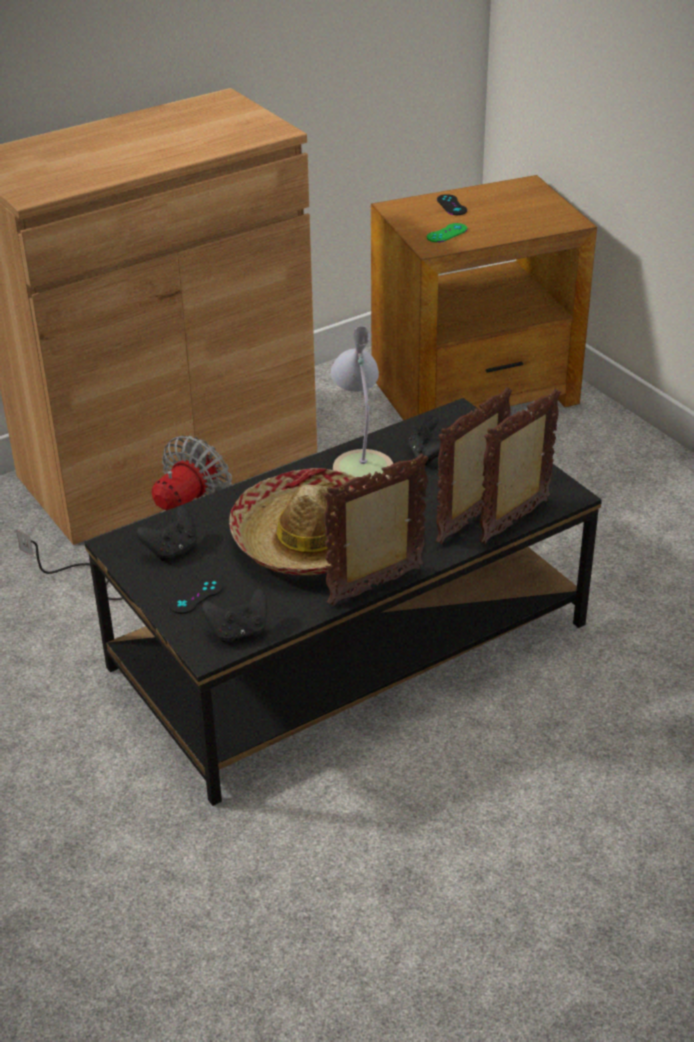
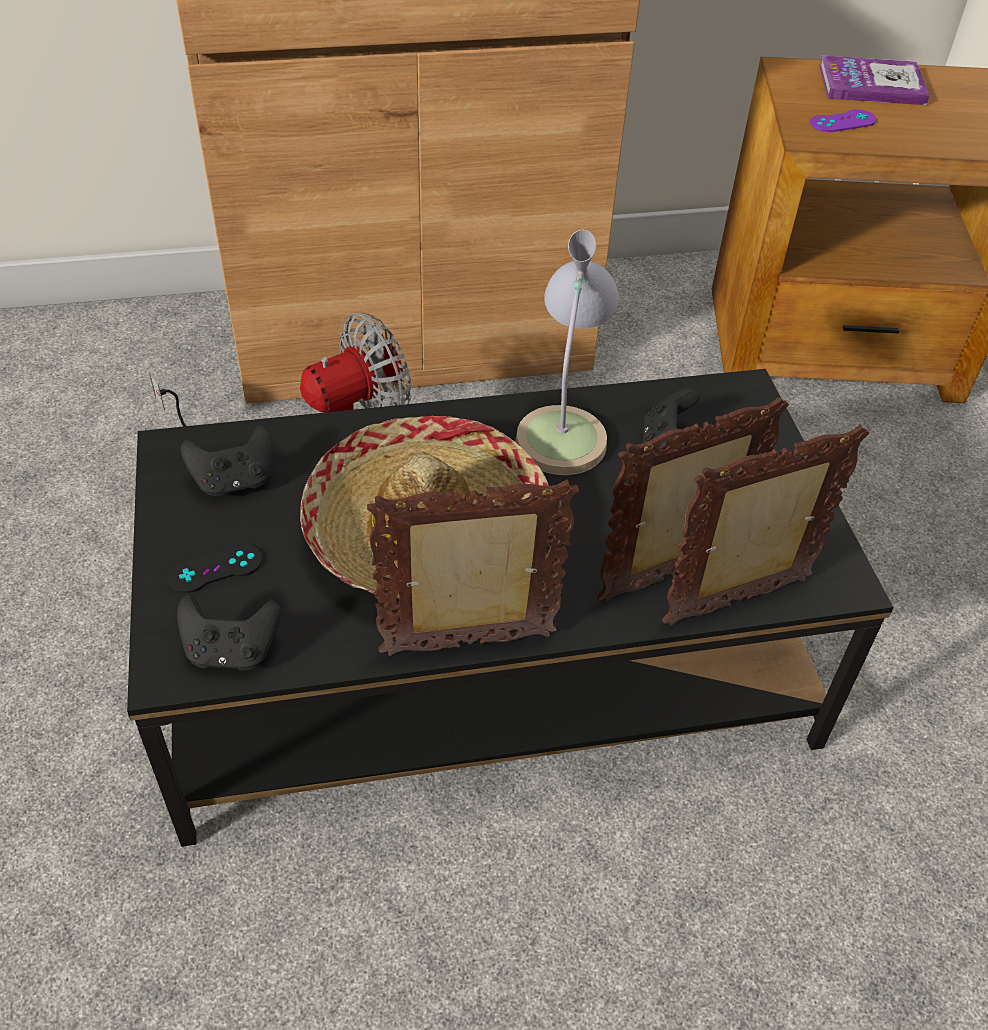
camera: 20 degrees right, 10 degrees up
(447, 233) = (842, 121): green game controller -> purple game controller
(451, 205) = (871, 84): black game controller -> book

